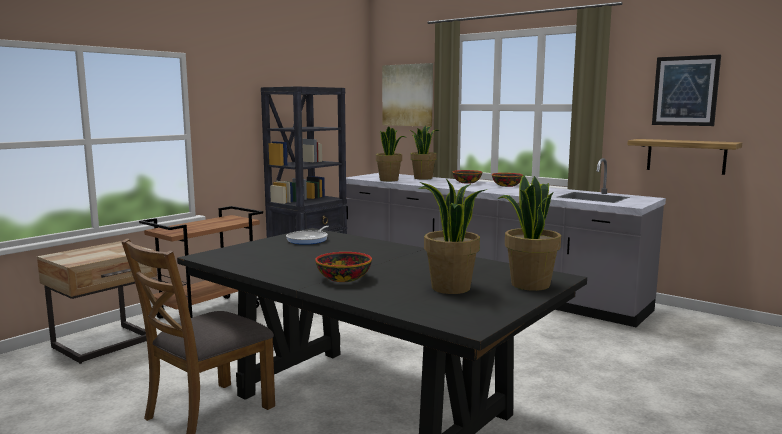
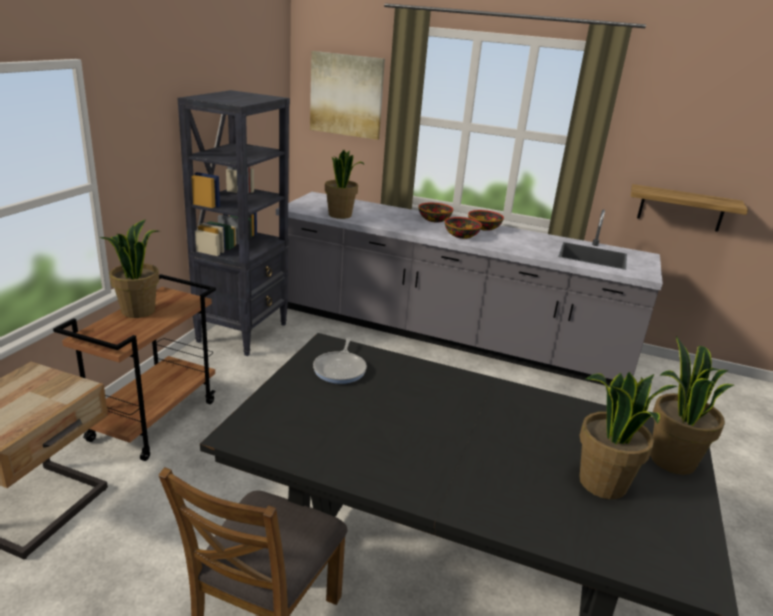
camera: 20 degrees left, 15 degrees up
(344, 278) = (467, 476): bowl -> bowl (461, 235)
(423, 178) = (375, 208): potted plant -> potted plant (138, 310)
(685, 91) = (694, 138): picture -> none

